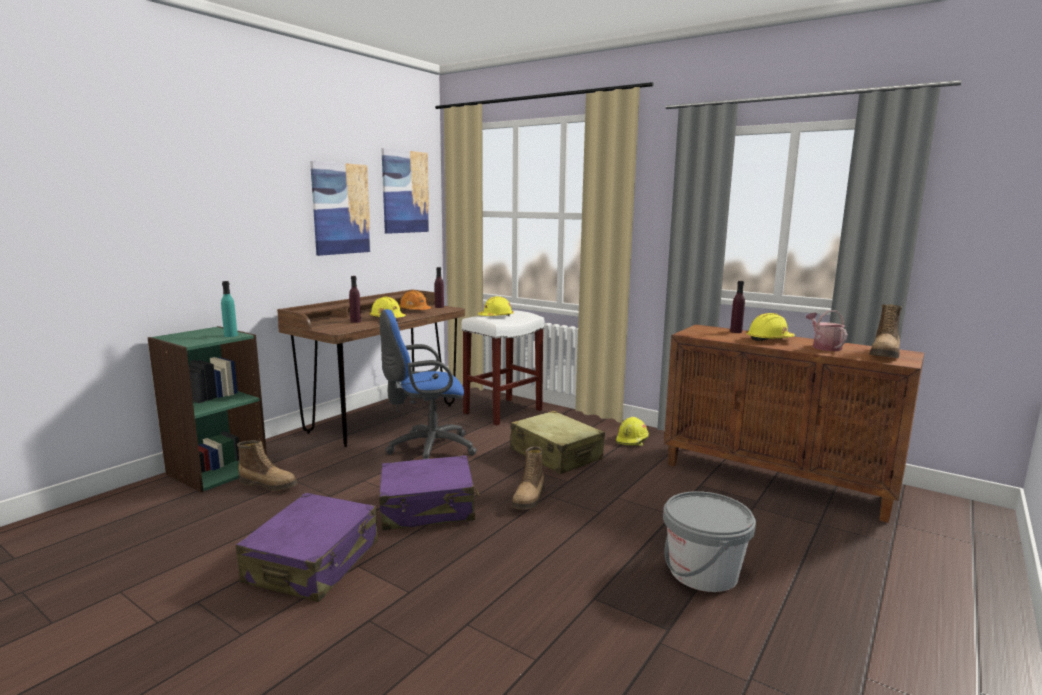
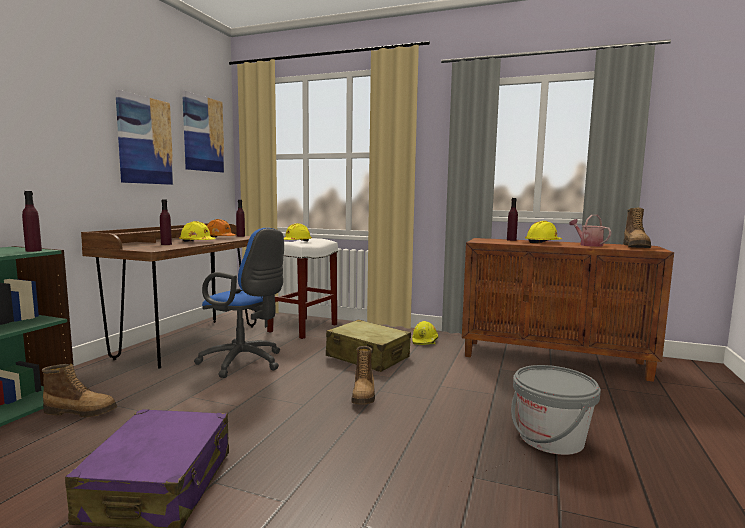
camera: 15 degrees left, 5 degrees down
(230, 335) = (33, 250): turquoise bottle -> purple bottle
(427, 449) = (245, 363): blue office chair -> blue office chair turned 120 degrees counterclockwise
(428, 508) = (269, 414): purple suitcase -> none

